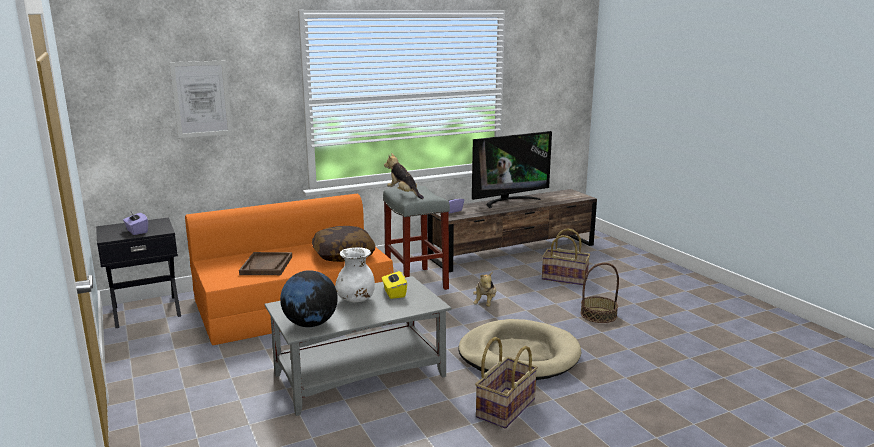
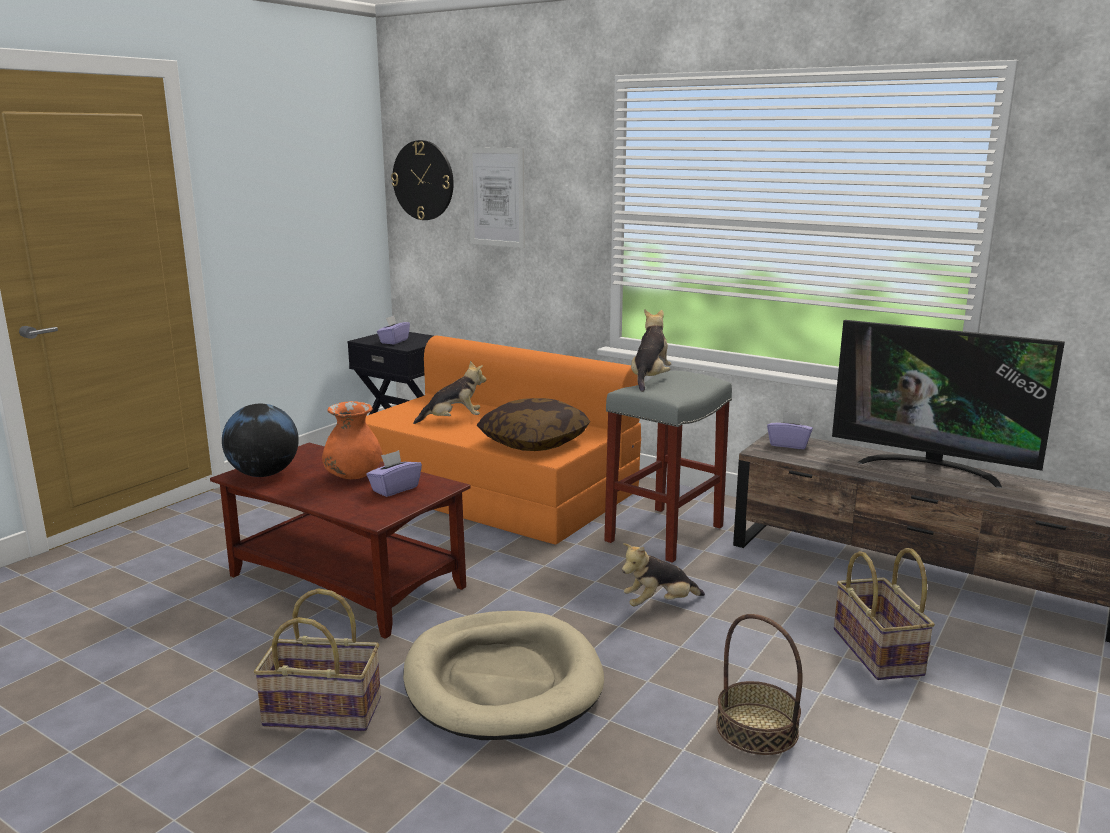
camera: 60 degrees right, 0 degrees up
(119, 92) = (423, 180): none -> wall clock
(266, 265) = (453, 420): brown tray -> plush toy
(356, 300) = (353, 476): white vase -> orange vase
(361, 375) = (348, 581): grey coffee table -> brown coffee table
(394, 293) = (395, 489): yellow tissue box -> purple tissue box

